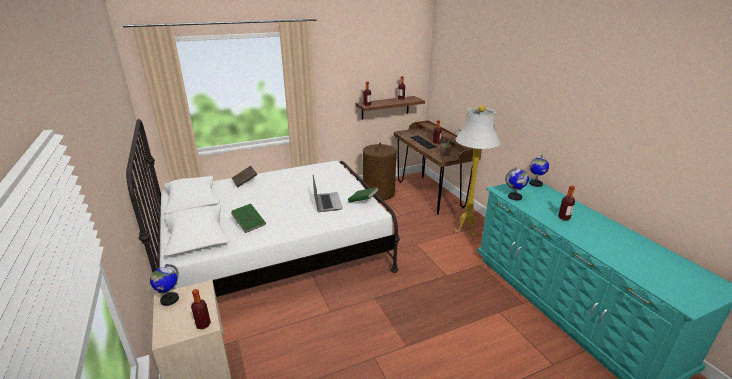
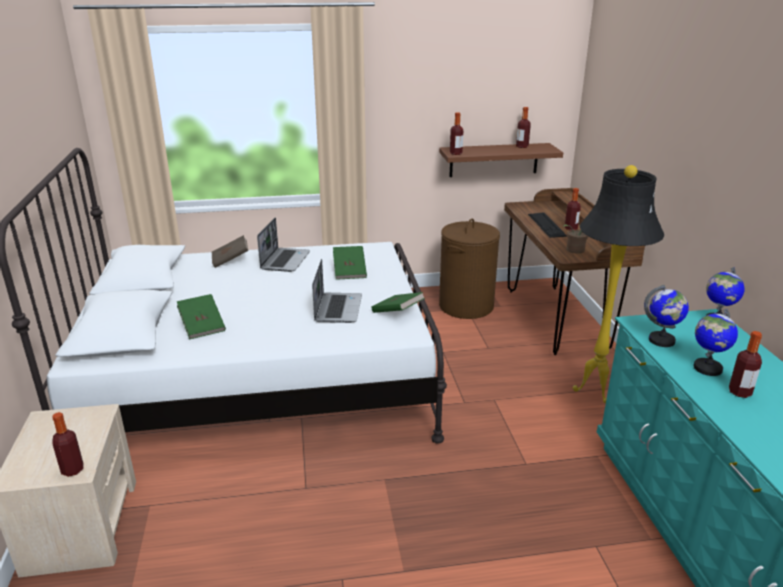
camera: 15 degrees right, 0 degrees up
(169, 299) = (46, 423): globe -> globe (707, 368)
(279, 178) = (285, 260): none -> laptop
(322, 180) = (349, 272): none -> green book
(465, 231) = (594, 391): white floor lamp -> black floor lamp

